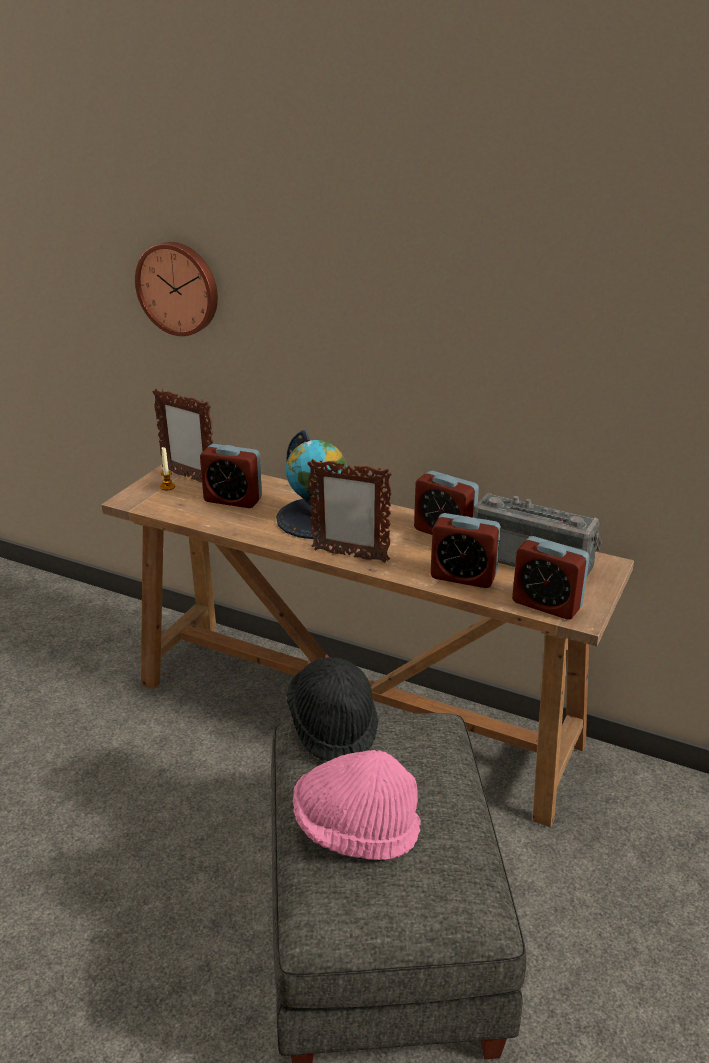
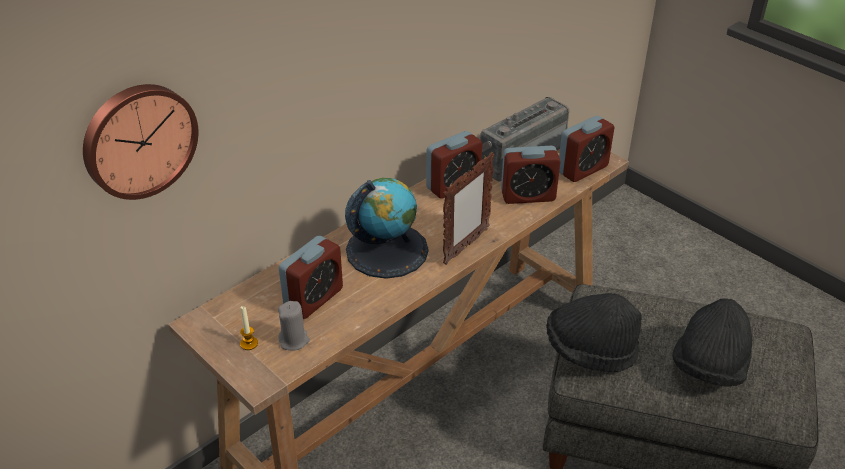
camera: 70 degrees left, 10 degrees up
(178, 503) = (294, 340): none -> grey candle
(189, 477) = (238, 323): picture frame -> none
(355, 829) = (709, 367): pink hat -> black hat
(463, 576) = (528, 195): alarm clock -> alarm clock turned 45 degrees clockwise

